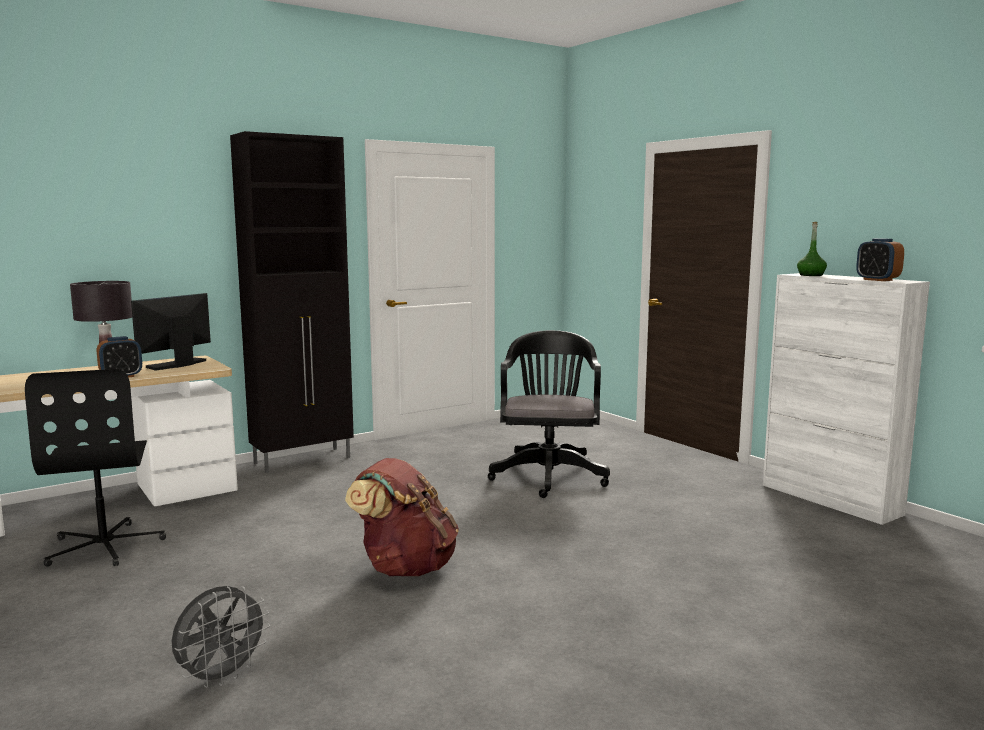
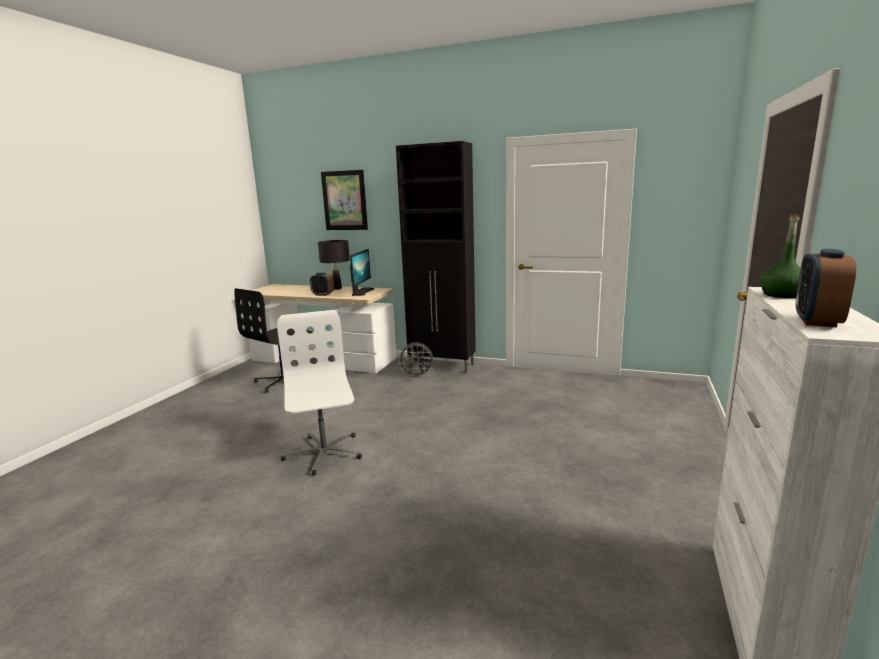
camera: 55 degrees right, 5 degrees up
(103, 211) = (344, 200): none -> picture
(177, 365) = (362, 292): monitor -> monitor turned 105 degrees clockwise
(222, 677) = (169, 462): grey fan -> grey fan (417, 375)
(405, 568) = (323, 453): brown backpack -> white office chair
(549, 475) = (542, 436): black office chair -> none

